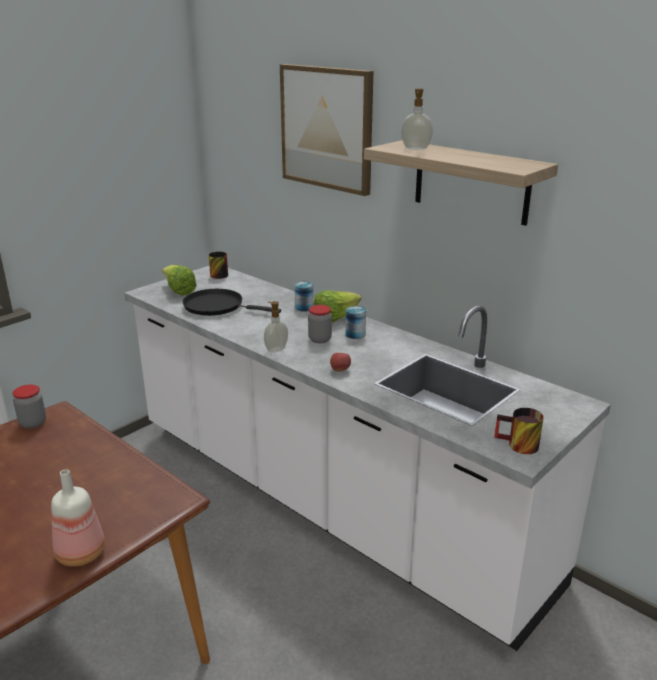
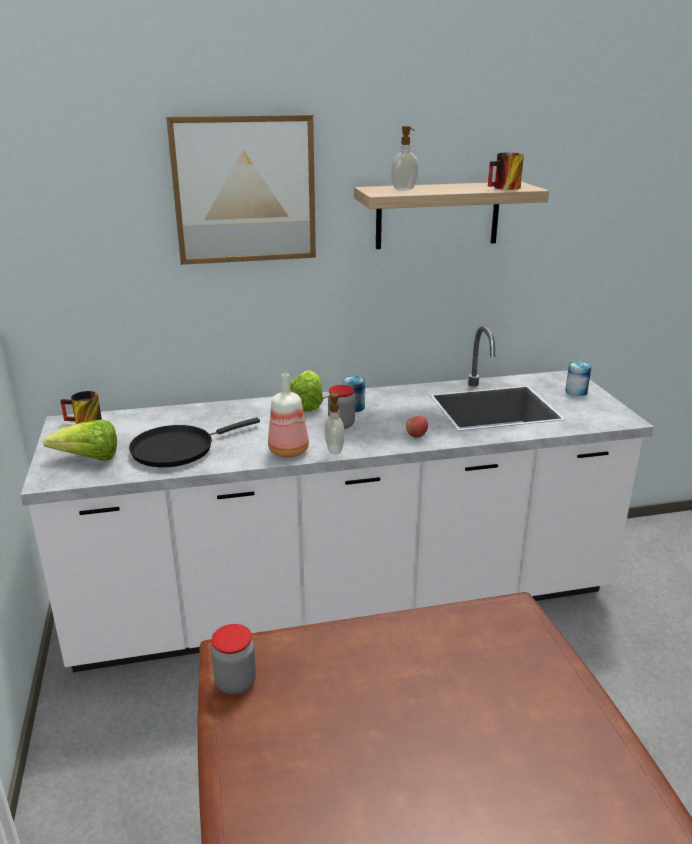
camera: 55 degrees left, 0 degrees up
(82, 554) = (575, 704): bottle -> bottle (290, 451)
(304, 307) = (258, 409): can -> can (576, 391)
(517, 446) = (608, 415): mug -> mug (505, 188)

